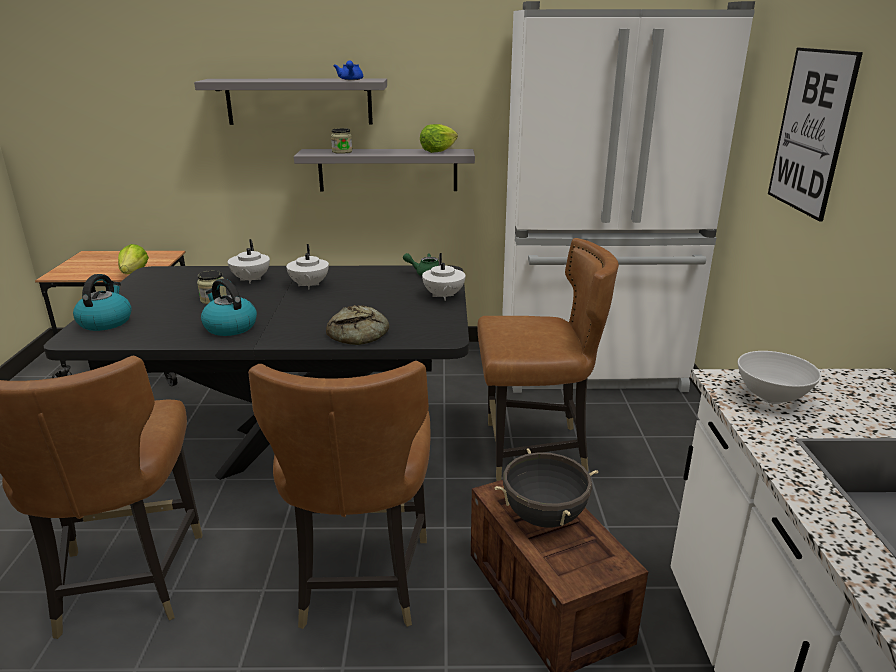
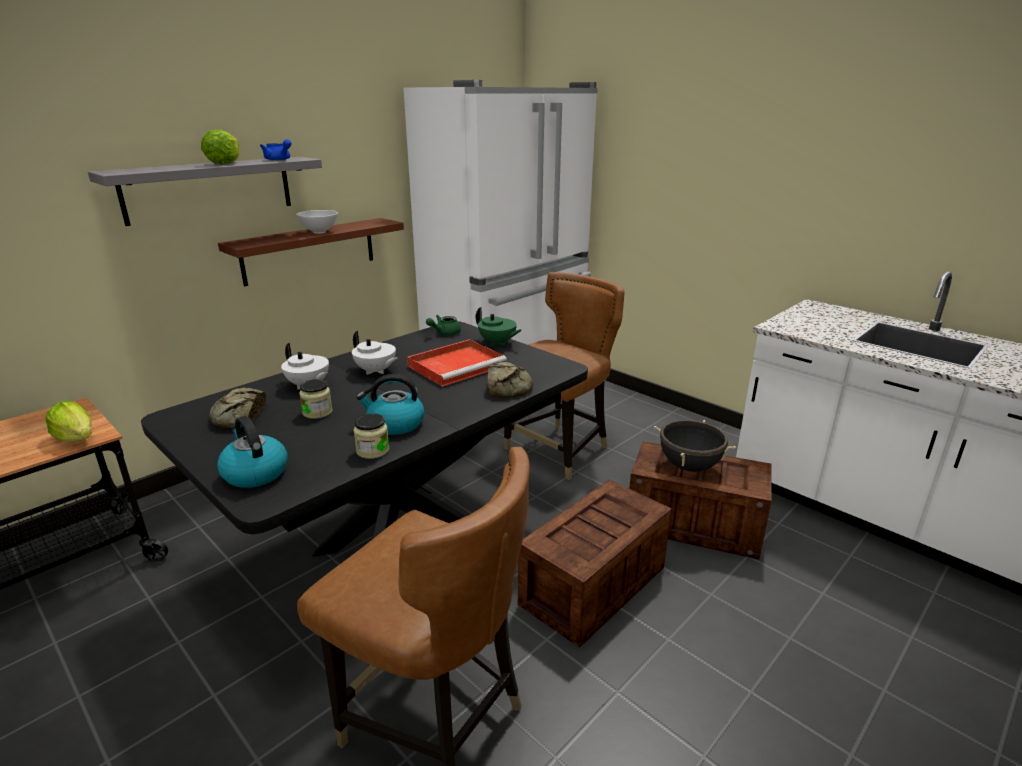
camera: 45 degrees left, 0 degrees up
(176, 285) = (239, 416): none -> bread
(342, 152) = (274, 238): jar -> jar (372, 450)
(360, 579) = (592, 587): brown chair -> crate
(369, 302) = (458, 365): none -> red tray
(388, 170) = (309, 250): grey shelf -> brown shelf
(437, 151) = (362, 224): lettuce -> lettuce (224, 163)
(443, 296) = (497, 343): white teapot -> green teapot
(772, 398) = (807, 327): white bowl -> white bowl (319, 232)
(811, 131) = (682, 170): picture -> none

